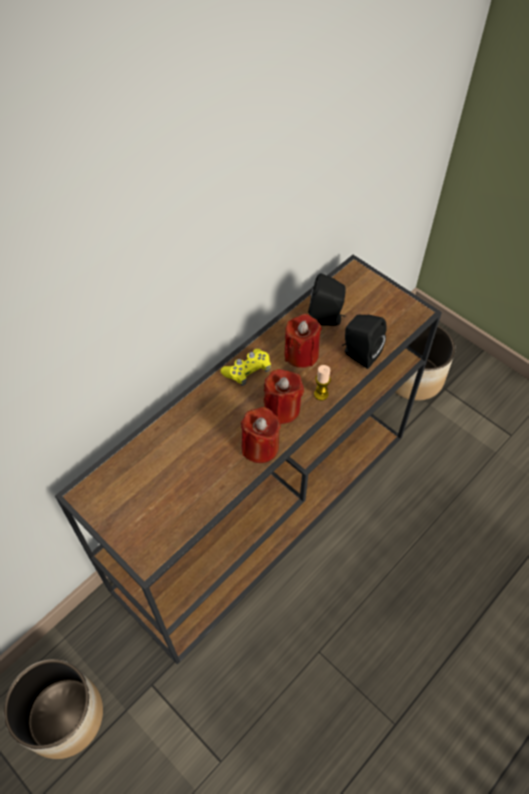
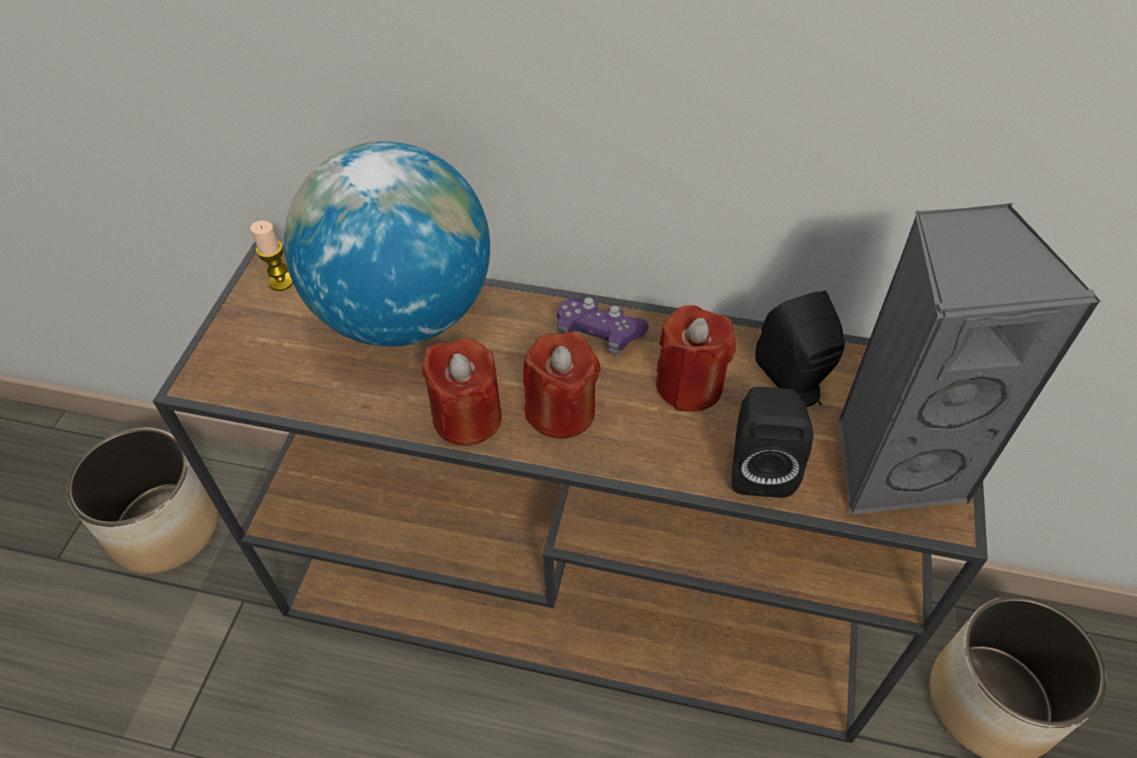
camera: 60 degrees right, 5 degrees down
(172, 444) = (404, 314): none -> globe
(247, 371) = (598, 334): yellow game controller -> purple game controller
(321, 394) = (629, 450): candle -> candle (281, 282)
(385, 311) = (893, 463): none -> grey speaker

